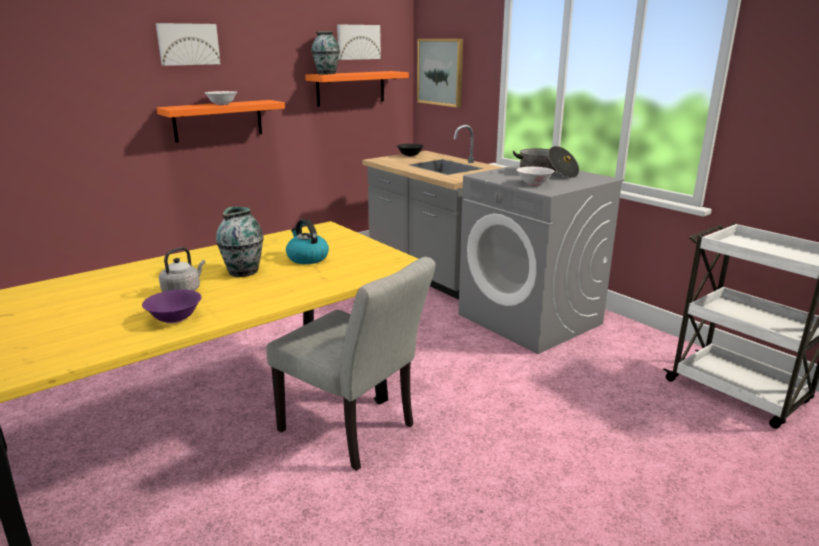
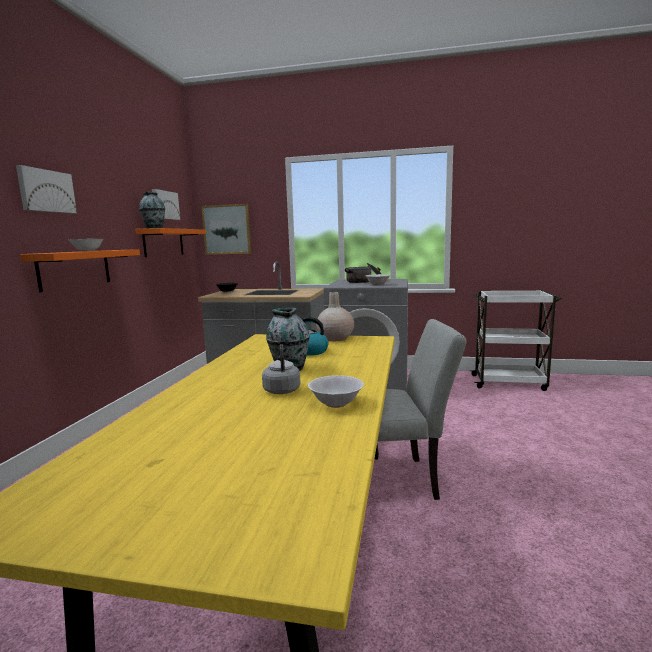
camera: 40 degrees left, 10 degrees down
(174, 319) = (336, 403): purple bowl -> white bowl
(372, 249) = (335, 338): none -> beige vase

